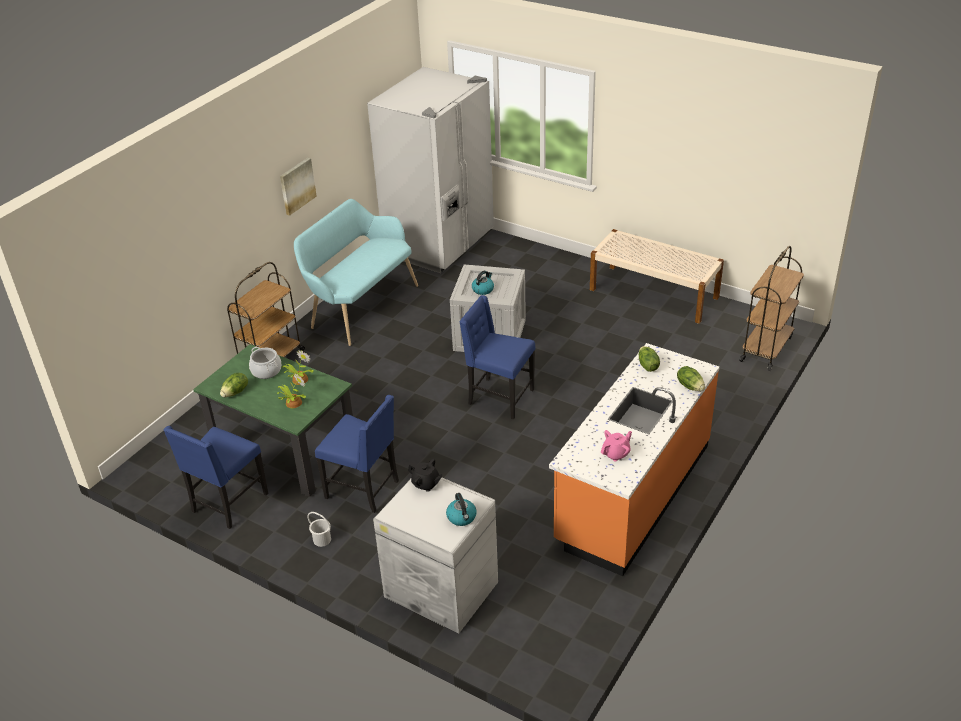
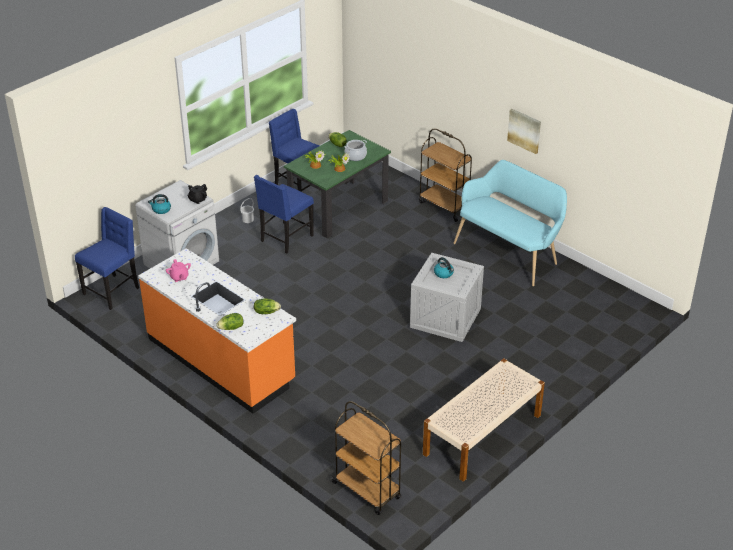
camera: 100 degrees right, 0 degrees up
(440, 243) = (607, 307): white fridge -> none
(499, 397) = (359, 311): blue chair -> blue chair (112, 291)

